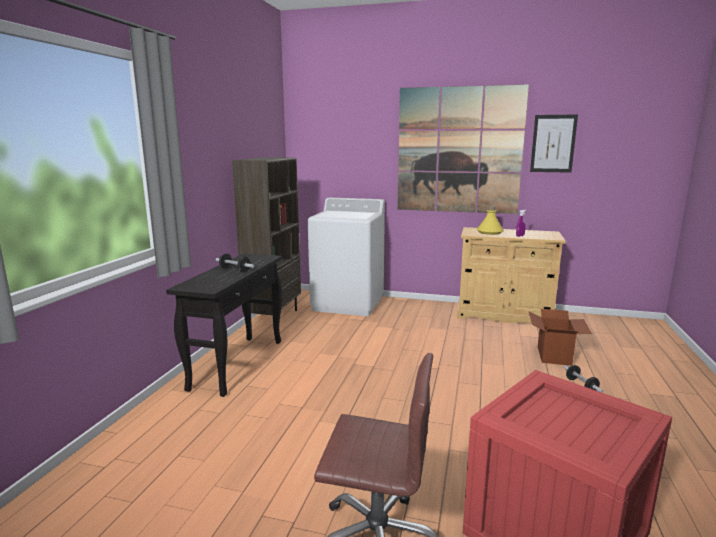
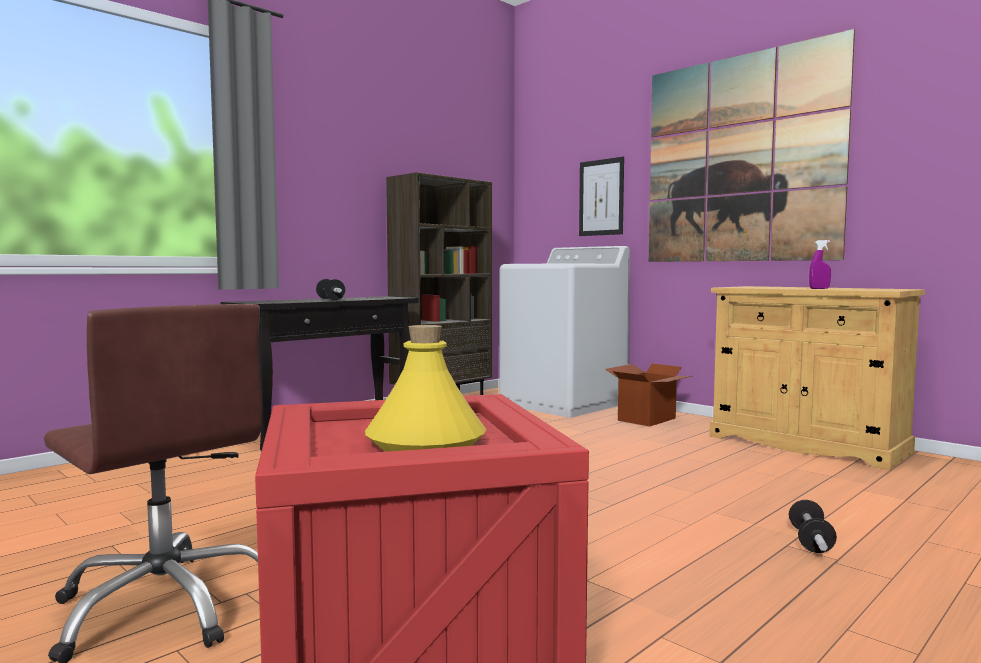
camera: 30 degrees right, 10 degrees down
(490, 232) = (774, 287): yellow bottle -> yellow bottle (426, 443)
(553, 143) = (907, 125): picture -> picture (601, 197)
(554, 355) = (822, 500): cardboard box -> cardboard box (647, 419)

